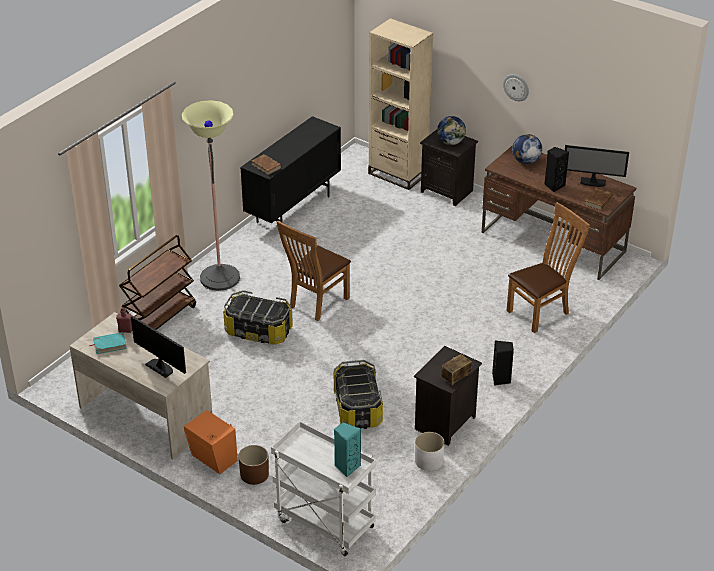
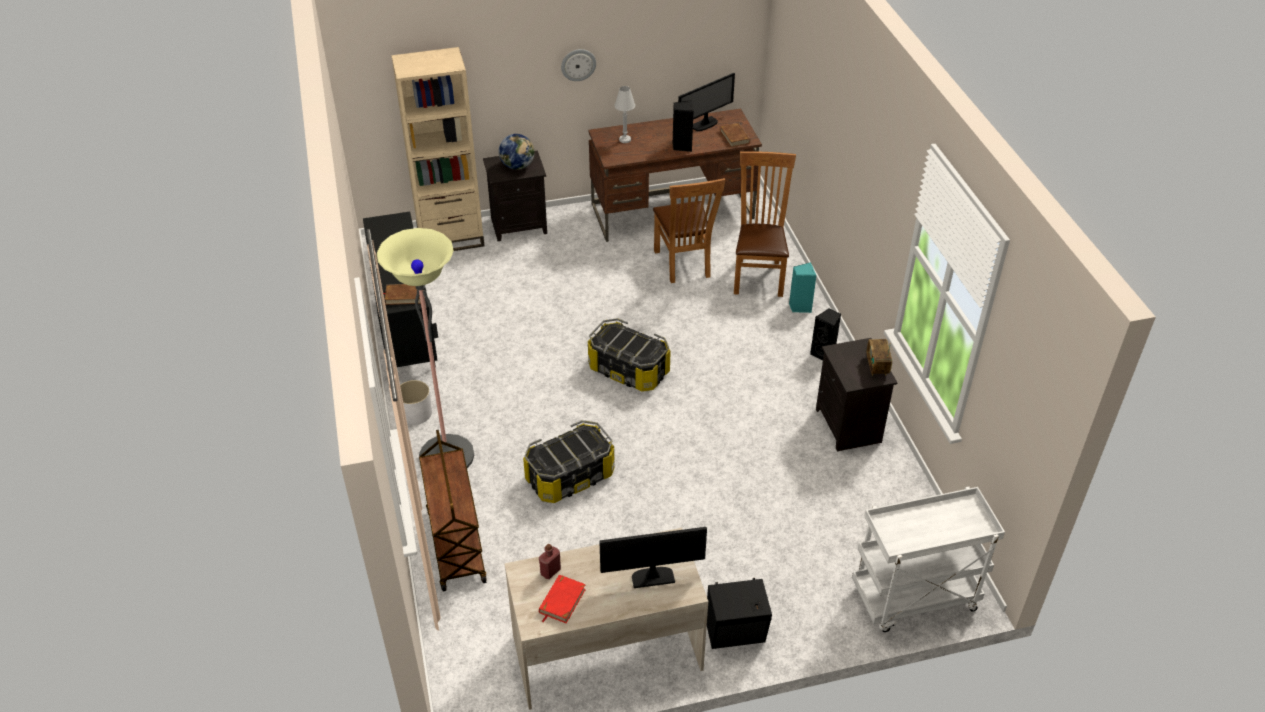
camera: 50 degrees left, 5 degrees up
(109, 345) = (562, 601): turquoise book -> red book
(213, 459) = (737, 634): orange speaker -> black speaker
(254, 474) = (791, 612): brown planter -> none
(316, 303) = (576, 409): brown chair -> brown chair (684, 266)
(346, 466) = (961, 516): turquoise speaker -> turquoise speaker (799, 307)
(358, 408) = (768, 473): storage box -> storage box (629, 370)
(429, 461) = (891, 468): white planter -> white planter (416, 413)
(525, 161) = (625, 140): globe -> white table lamp

